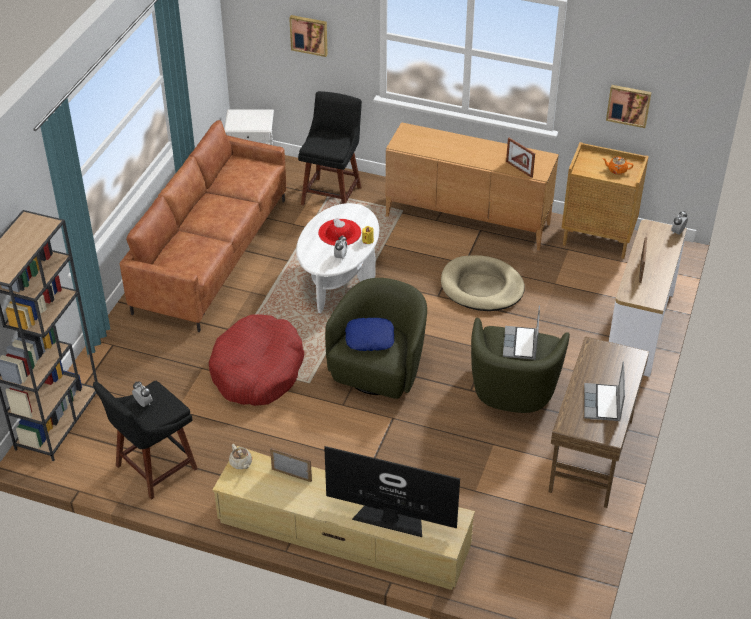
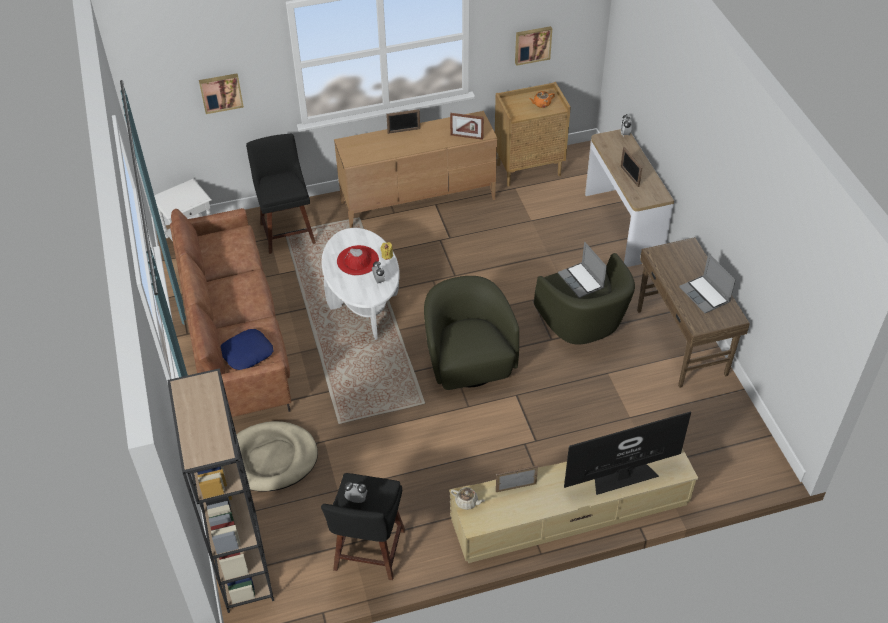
camera: 35 degrees left, 5 degrees up
(257, 371) = (373, 417): red dog bed -> none
(369, 338) = (466, 338): blue pillow -> blue pillow (247, 353)
(468, 140) = (404, 131): none -> picture frame
(482, 287) = (481, 251): beige dog bed -> beige dog bed (271, 459)

